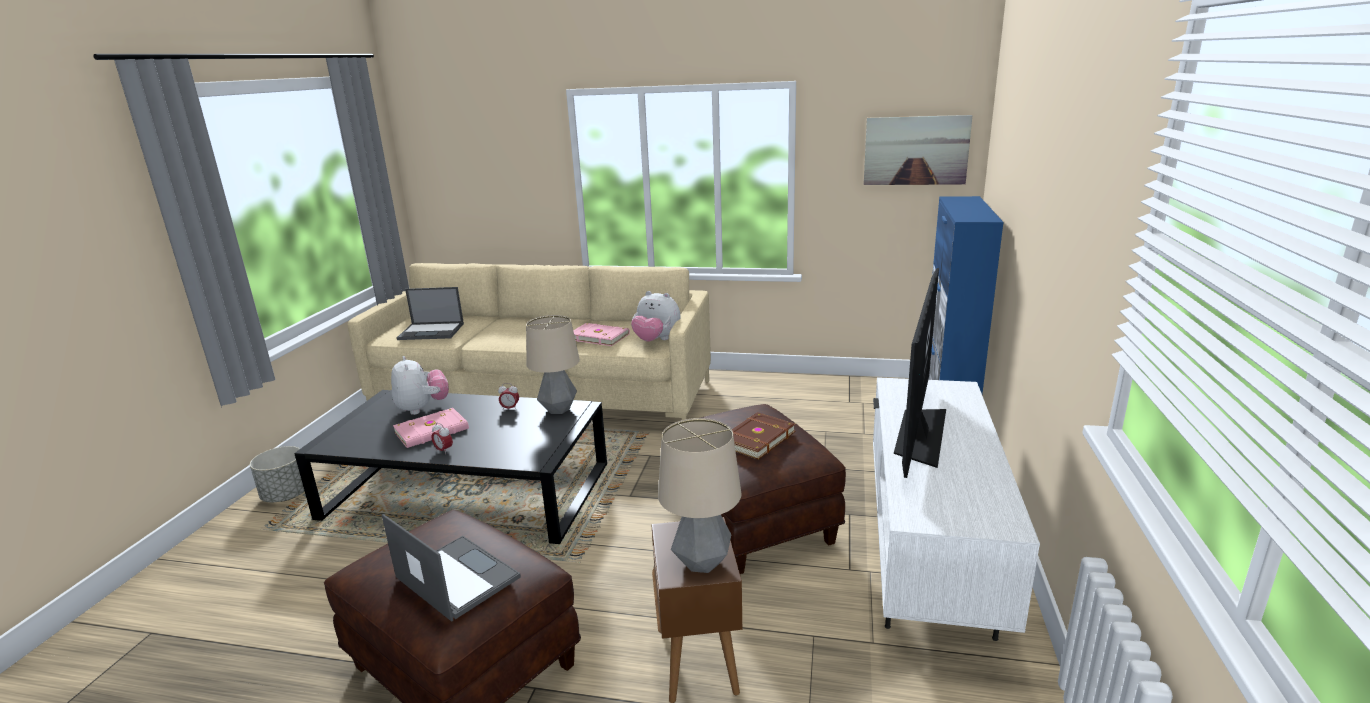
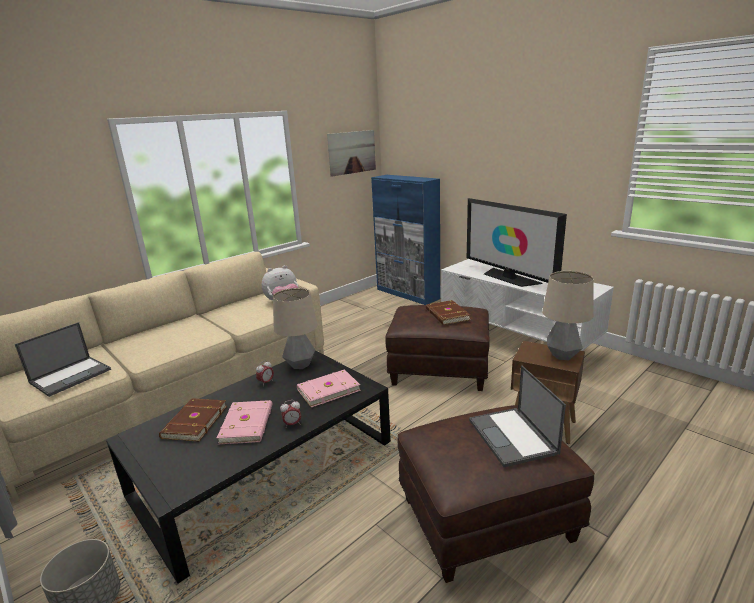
camera: 55 degrees left, 0 degrees up
(422, 408) = (193, 422): plush toy -> brown book
(456, 577) = (513, 437): laptop -> laptop turned 90 degrees counterclockwise
(599, 336) = (241, 316): pink book -> pink book (327, 390)

